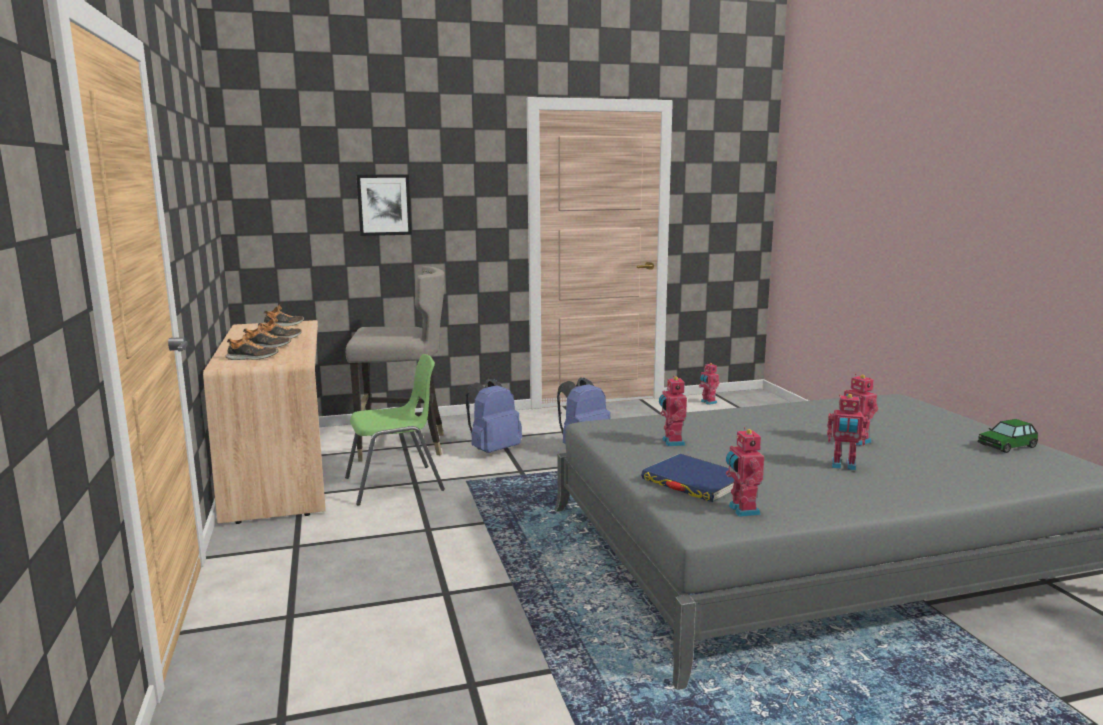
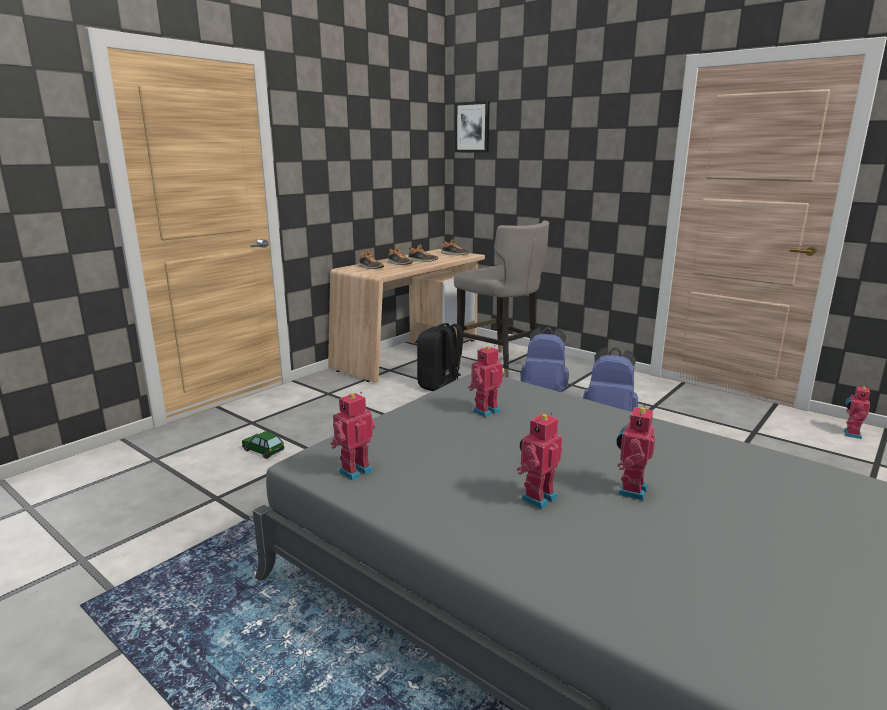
camera: 55 degrees right, 5 degrees up
(384, 205) = (547, 166): picture -> picture (472, 127)
(396, 484) = (440, 385): green chair -> black backpack
(694, 482) = (398, 439): blue book -> none
(843, 466) = (537, 497): toy robot -> toy robot turned 60 degrees clockwise
(1007, 446) = (803, 606): toy car -> toy car (263, 450)

